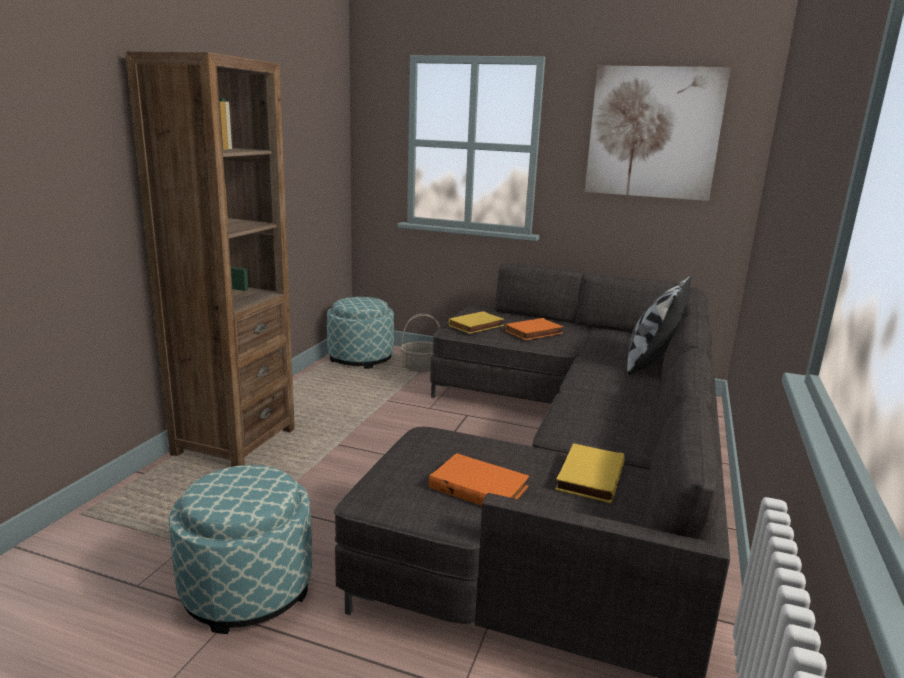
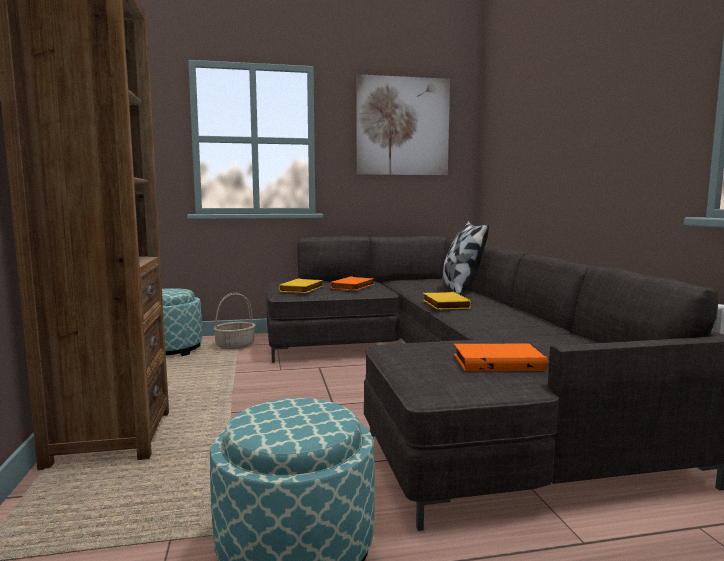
camera: 30 degrees left, 10 degrees down
(588, 476) = (549, 341): yellow book -> yellow book (444, 304)

